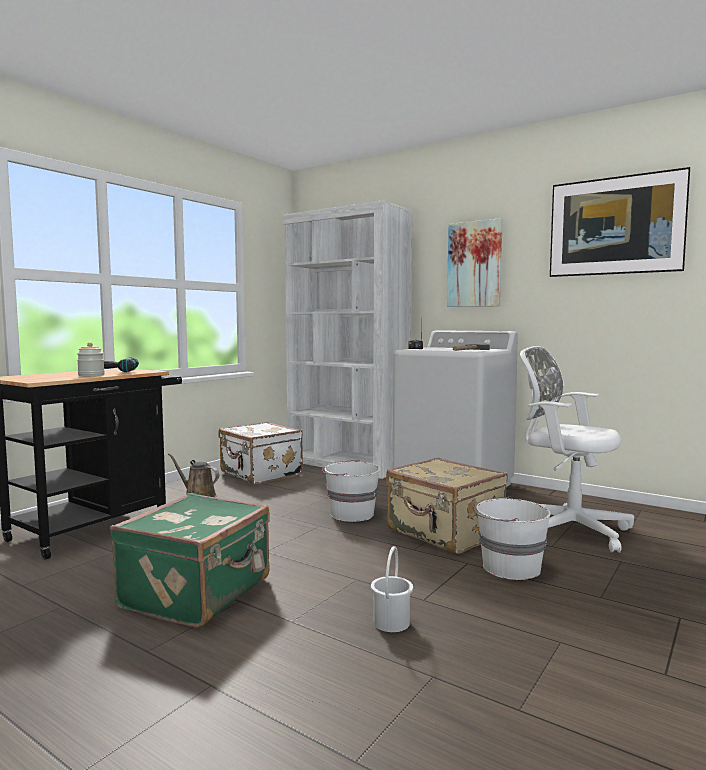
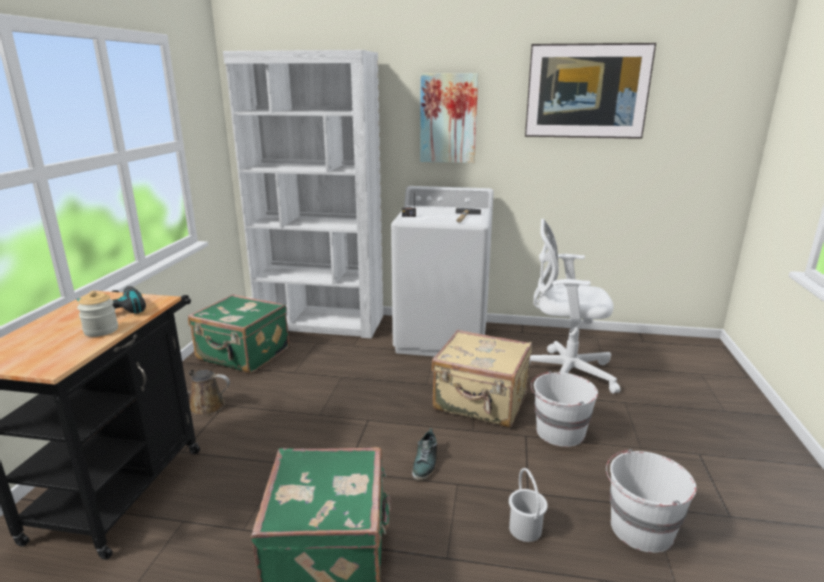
camera: 25 degrees left, 15 degrees up
(260, 474) = (243, 355): white suitcase -> green suitcase
(342, 561) = (426, 463): none -> shoe
(351, 514) = (382, 396): white bucket -> white bucket (640, 529)

